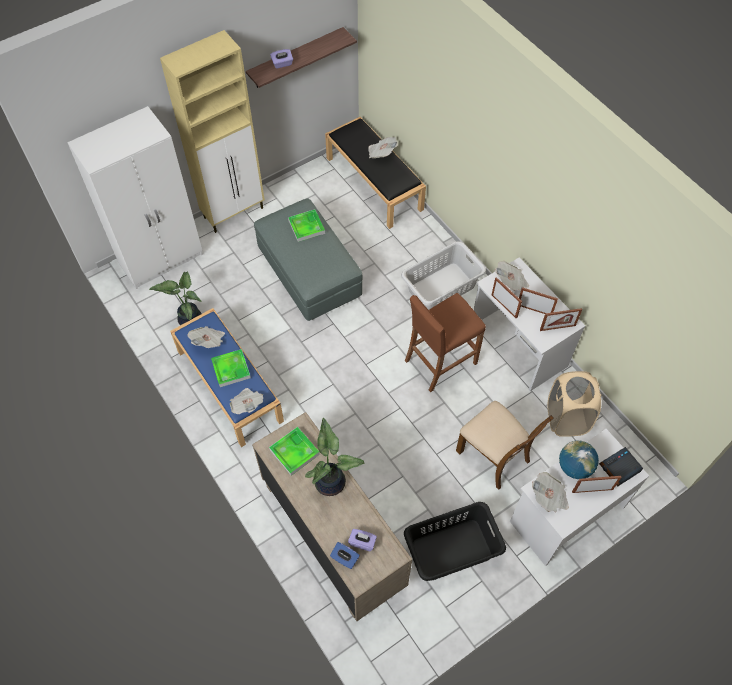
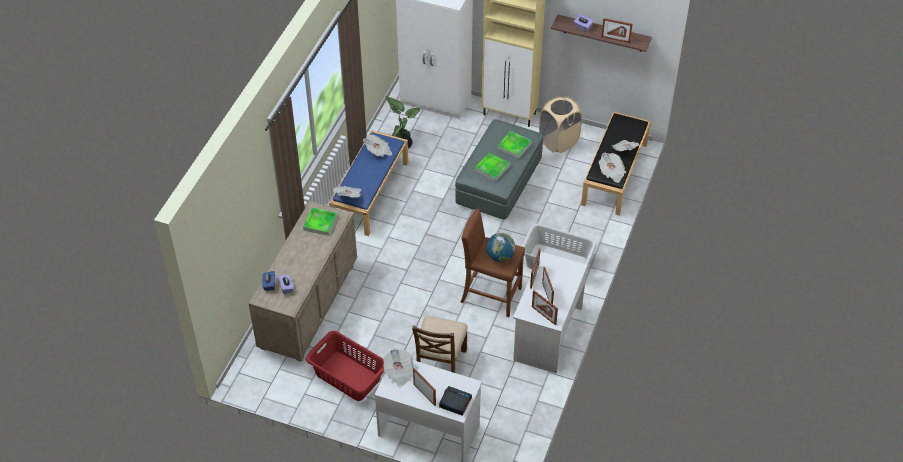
camera: 55 degrees right, 10 degrees down
(231, 369) = (367, 174): tray -> tray (492, 168)
(322, 51) = (615, 39): none -> picture frame
(331, 481) = (315, 251): potted plant -> none
(451, 549) = (348, 376): black laundry basket -> red laundry basket
(511, 282) = (559, 270): newspaper -> newspaper (611, 172)
(566, 418) = (509, 393): beige laundry basket -> beige laundry basket (558, 141)
(574, 467) = (434, 376): globe -> globe (500, 256)

